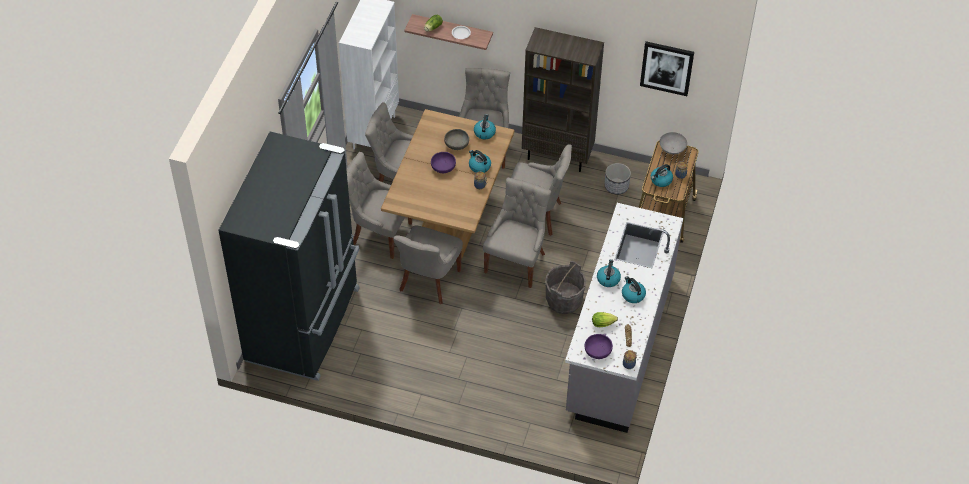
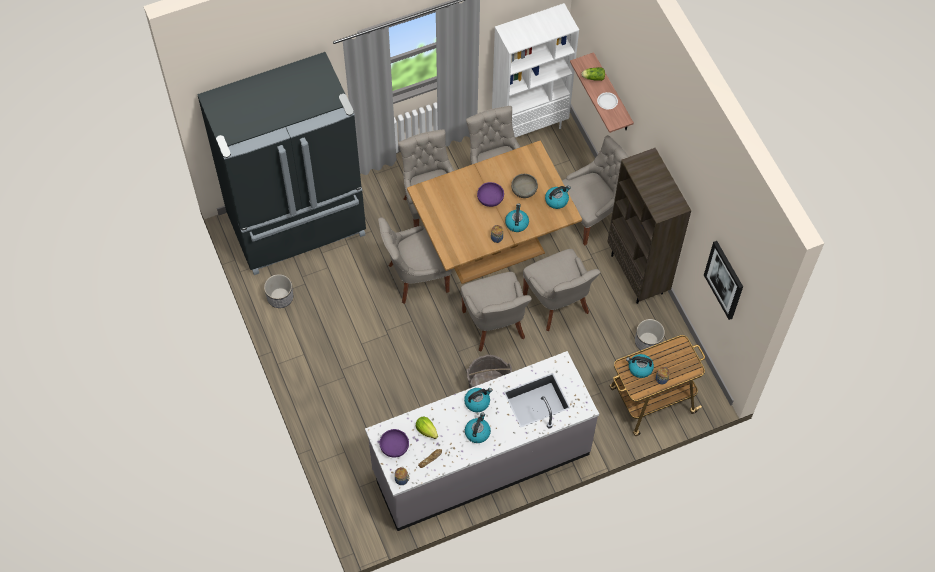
camera: 50 degrees right, 10 degrees up
(356, 377) = (280, 297): none -> planter
(516, 262) = (495, 325): grey chair -> grey chair turned 90 degrees clockwise
(671, 149) = (683, 352): grey bowl -> none

